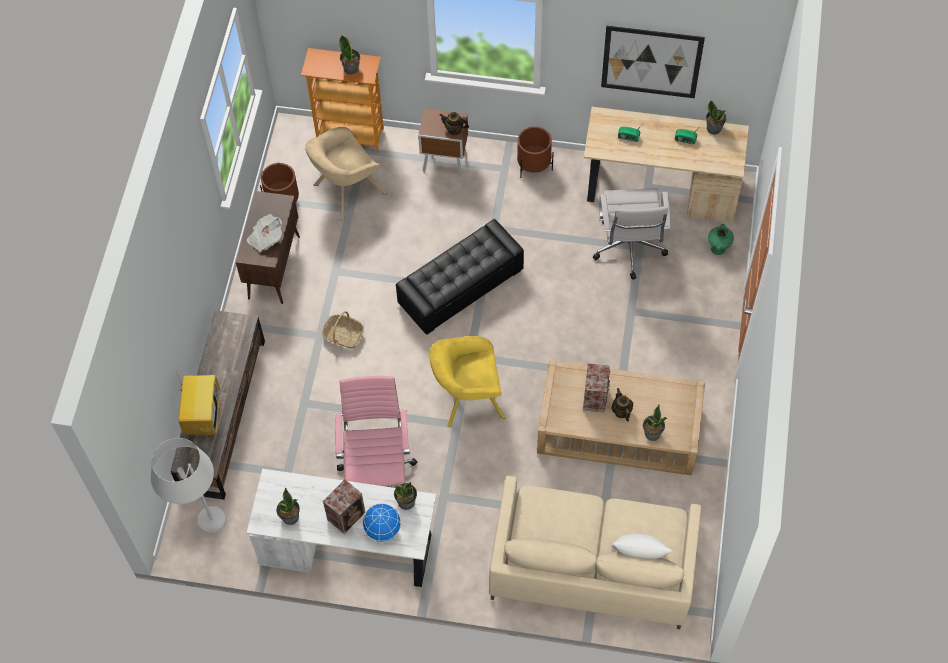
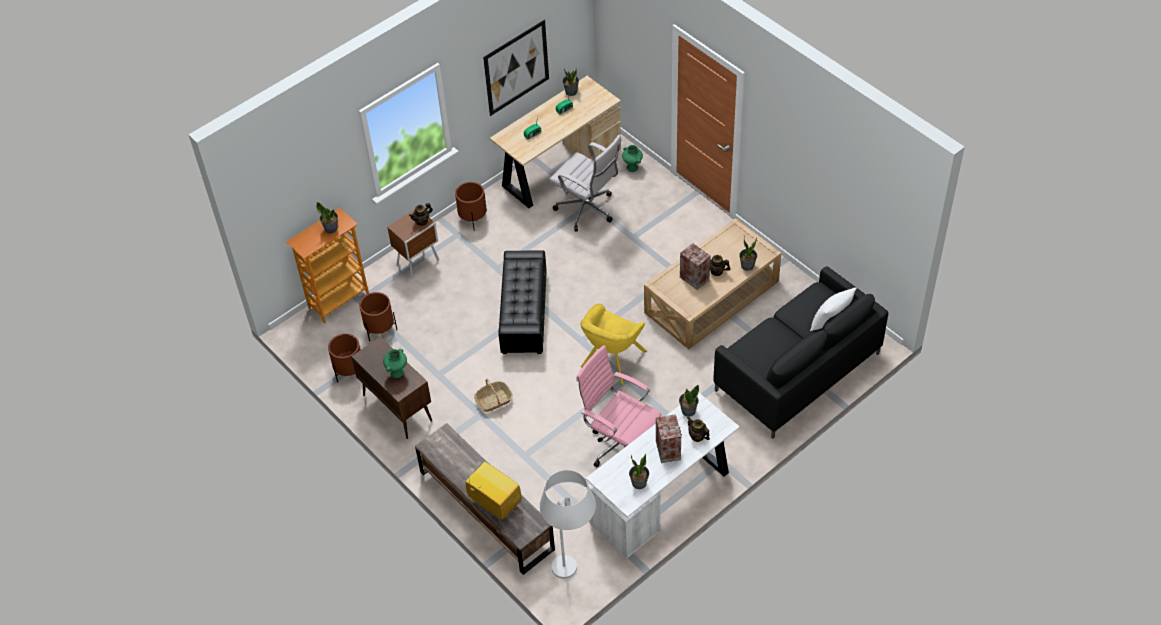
camera: 50 degrees left, 10 degrees down
(265, 238) = (397, 373): newspaper -> green vase
(346, 190) = (380, 329): beige armchair -> brown planter
(382, 530) = (697, 436): globe -> teapot
(591, 568) = (797, 372): beige sofa -> black sofa

